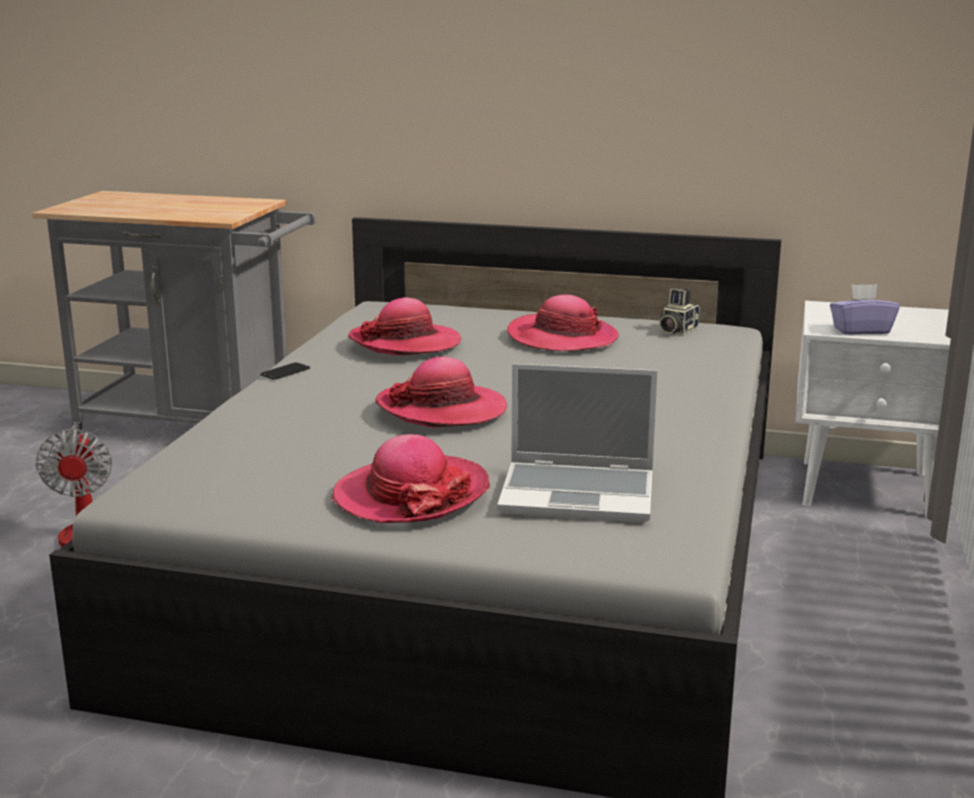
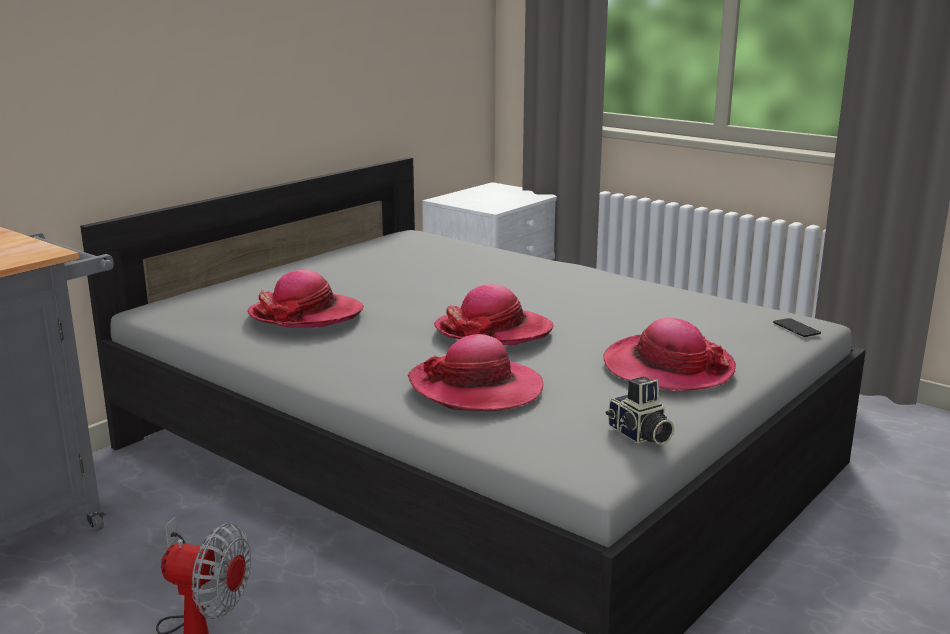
camera: 65 degrees left, 0 degrees up
(285, 372) = (311, 370): phone -> phone (796, 328)
(562, 338) = (364, 272): hat -> hat (476, 388)
(579, 494) = (700, 324): laptop -> none
(676, 330) = (392, 244): camera -> camera (639, 435)
(861, 330) = (505, 203): purple tissue box -> none

